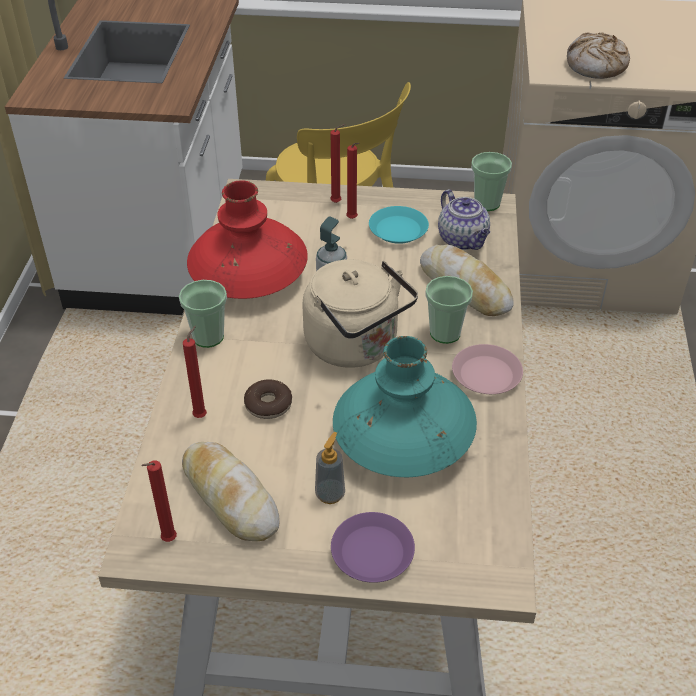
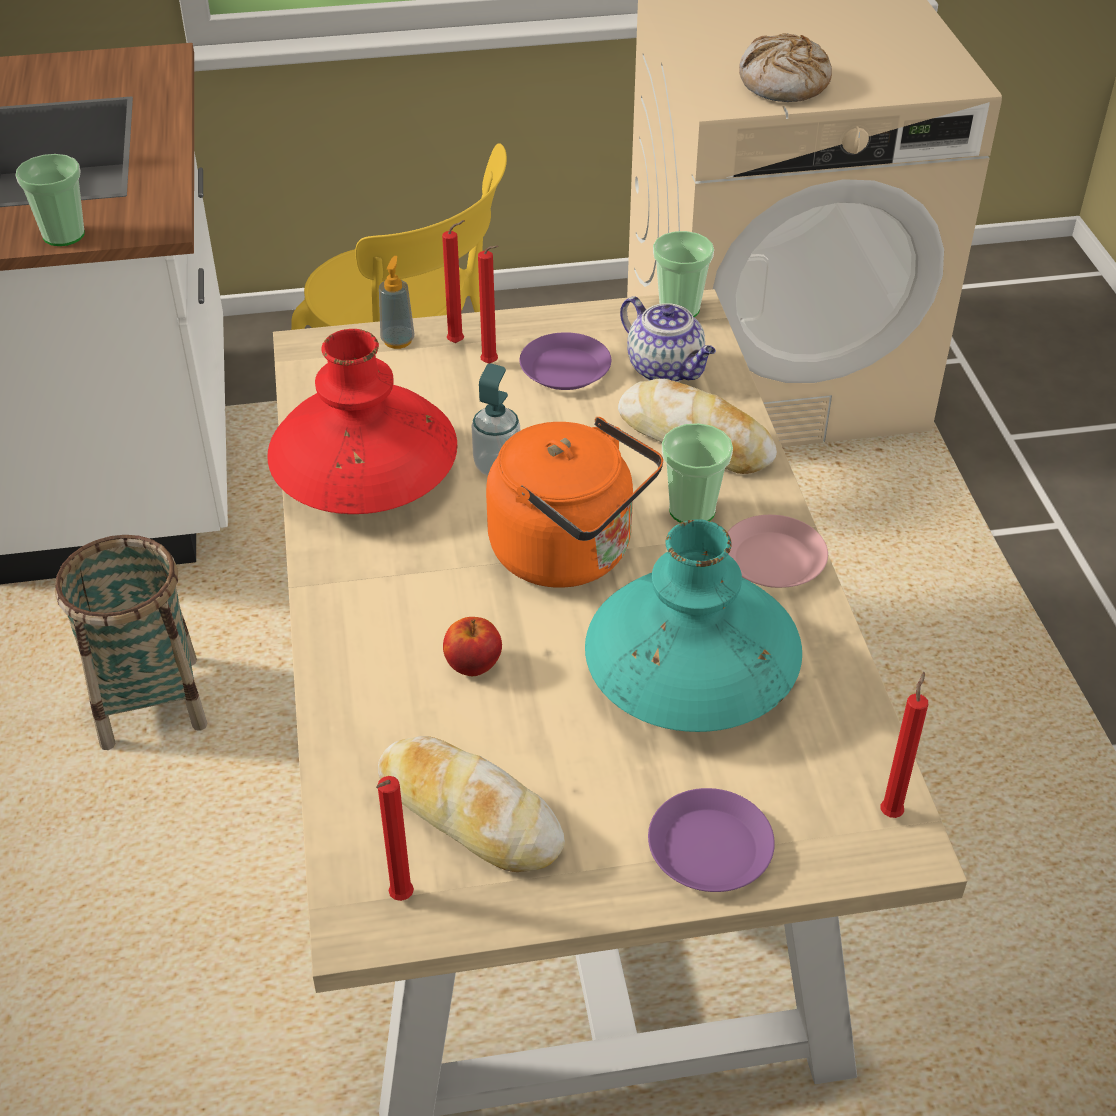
camera: 15 degrees left, 0 degrees up
(128, 395) = (150, 704): none -> basket
(201, 415) = (377, 700): red candle -> red candle (891, 811)
(208, 337) = (339, 580): cup -> cup (64, 235)
(268, 405) = (473, 665): donut -> apple
(330, 494) = (616, 777): soap dispenser -> soap dispenser (398, 340)
(356, 346) = (570, 553): beige kettle -> orange kettle
(398, 230) = (565, 369): turquoise plate -> purple plate

